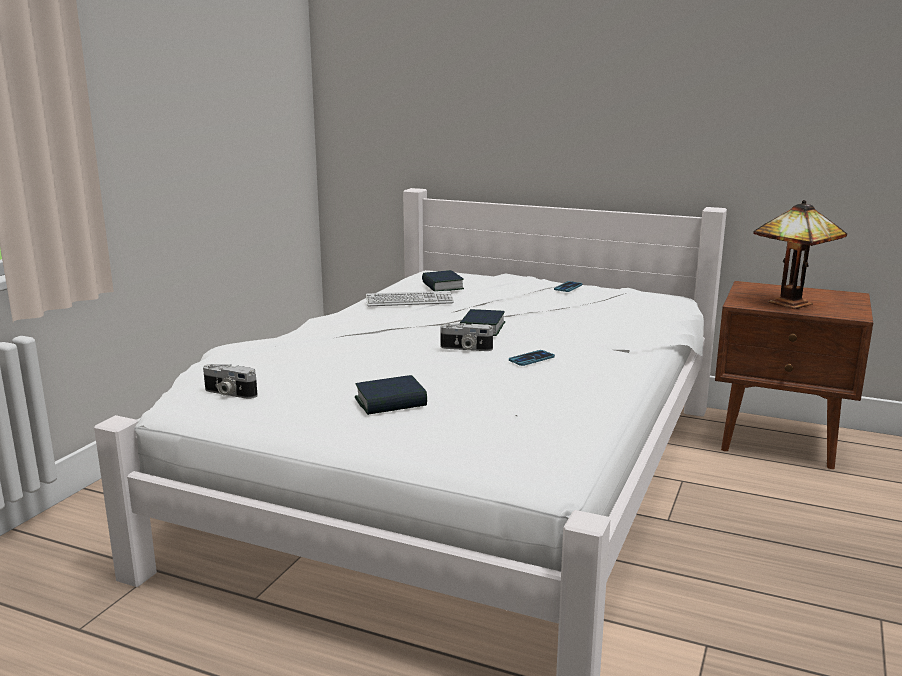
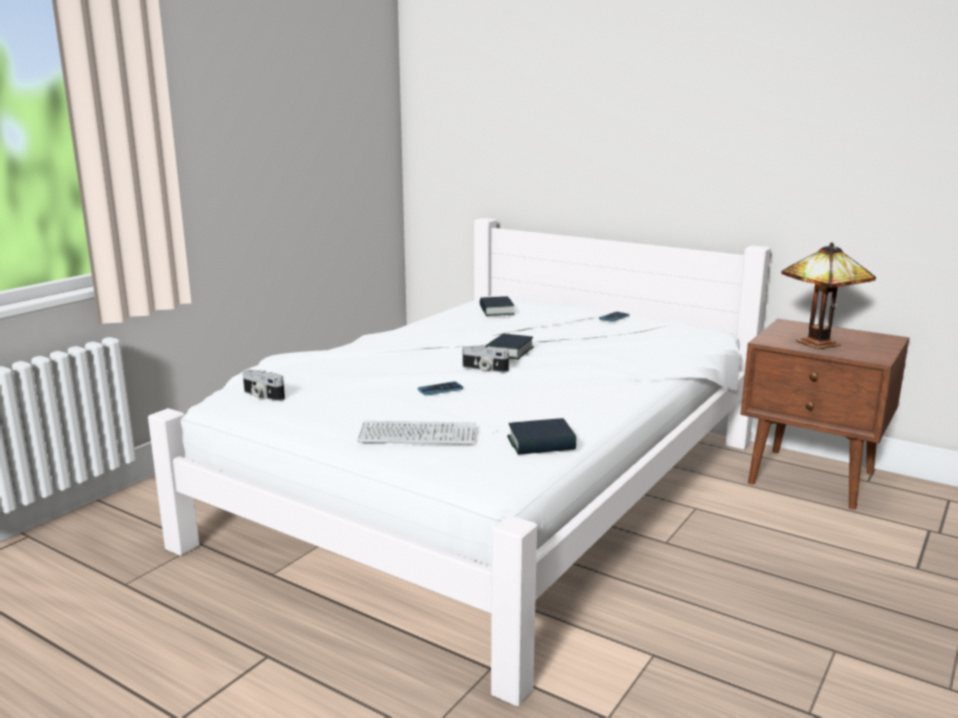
camera: 10 degrees right, 0 degrees up
(390, 402) = (393, 412): book -> book (541, 444)
(409, 300) = (458, 323): keyboard -> keyboard (417, 435)
(531, 359) = (540, 382): phone -> phone (440, 389)

